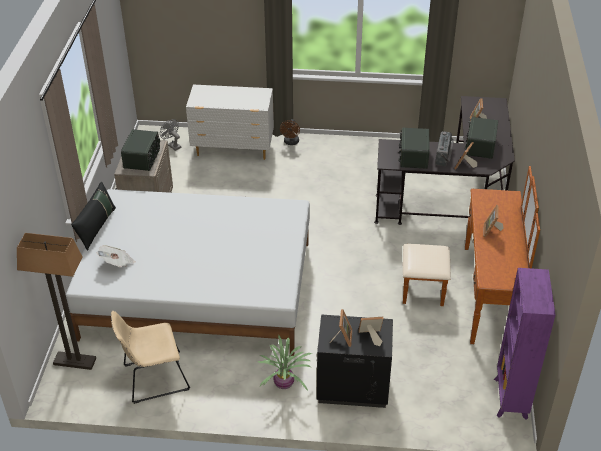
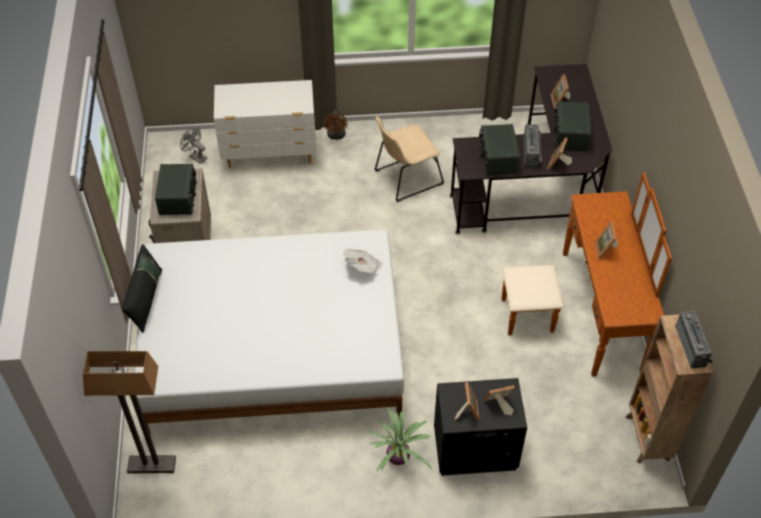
camera: 10 degrees left, 10 degrees up
(117, 263) = (183, 345): newspaper -> newspaper (363, 267)
(153, 378) = (248, 473): beige chair -> beige chair (406, 178)
(510, 399) = (647, 439): purple bookcase -> brown bookcase
(542, 293) = (693, 346): none -> radio

